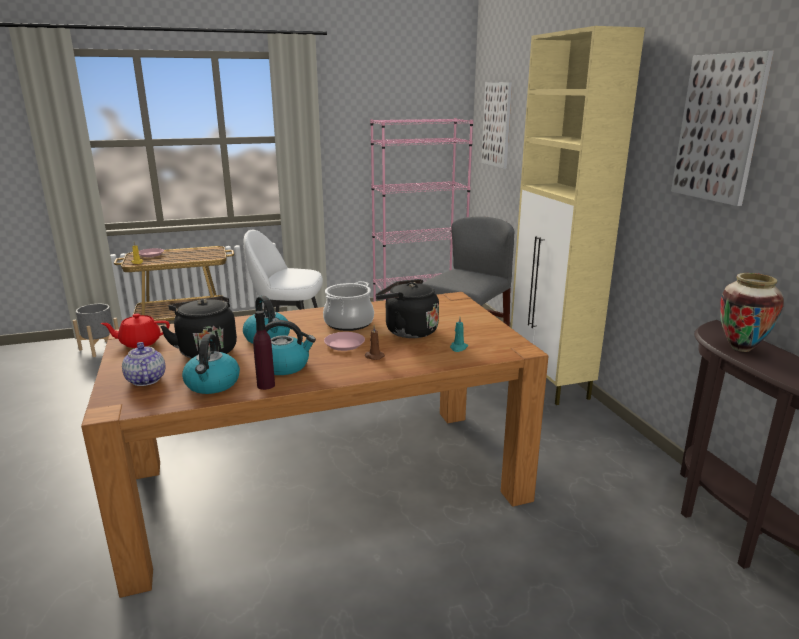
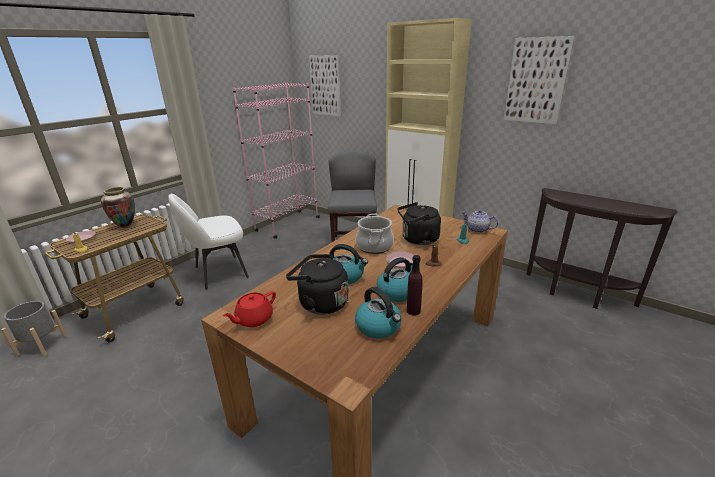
camera: 35 degrees left, 5 degrees up
(145, 380) = (324, 347): teapot -> teapot (477, 230)
(741, 348) = (580, 200): vase -> vase (125, 226)

